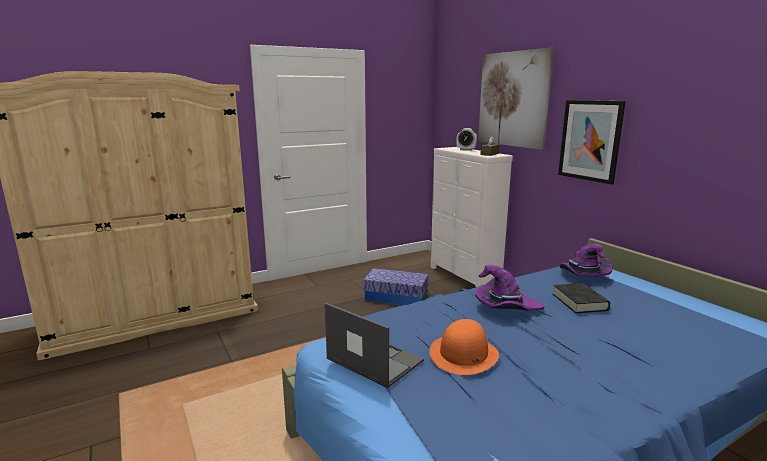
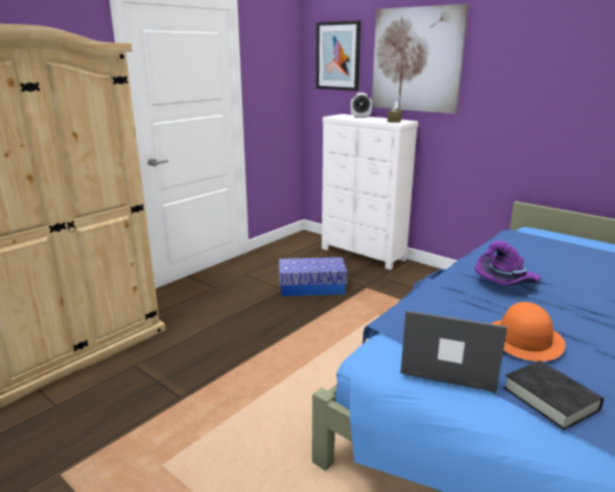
camera: 20 degrees left, 5 degrees up
(579, 302) = (558, 266): black book -> black book (550, 399)
(582, 275) = (530, 239): purple hat -> none
(590, 140) = (513, 103): picture -> picture (338, 56)

